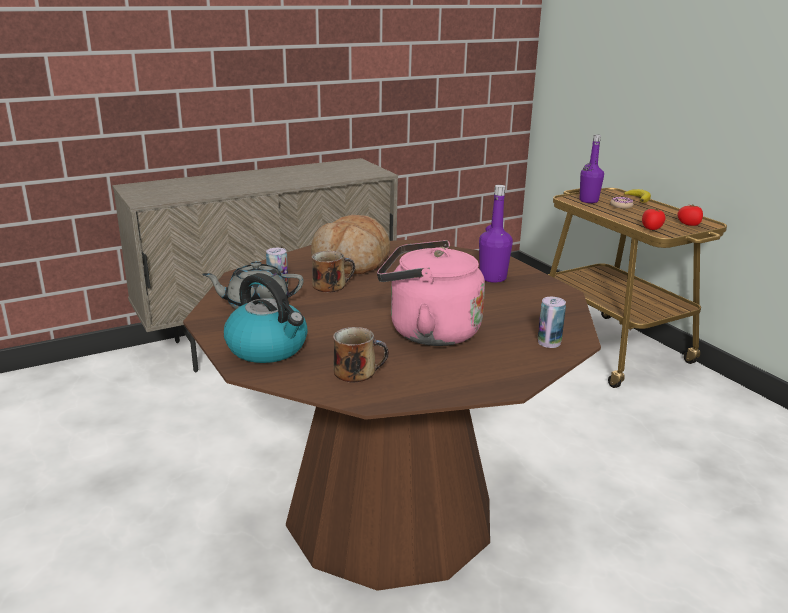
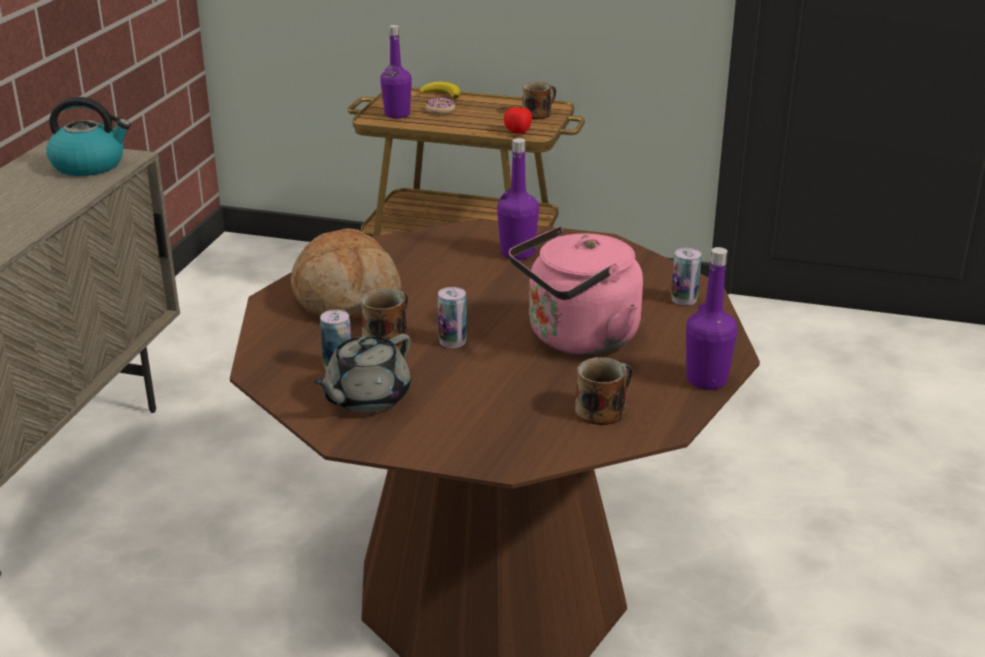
camera: 45 degrees left, 5 degrees up
(268, 348) = (480, 433): kettle -> kettle (90, 165)
(356, 302) = (452, 341): none -> can
(459, 390) = (706, 380): none -> purple bottle
(689, 224) = (538, 113): tomato -> mug

